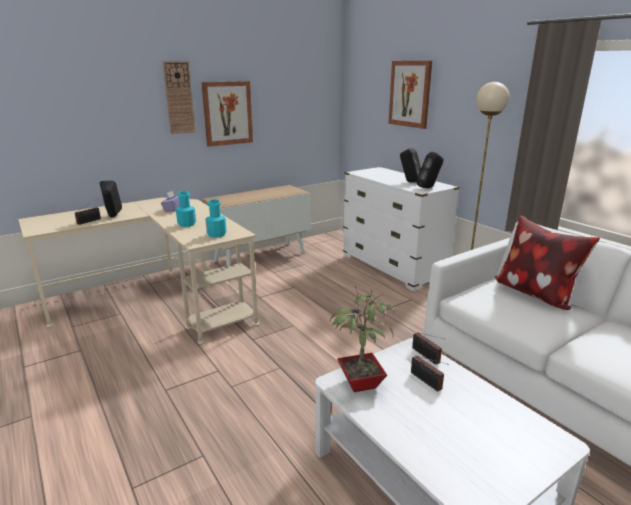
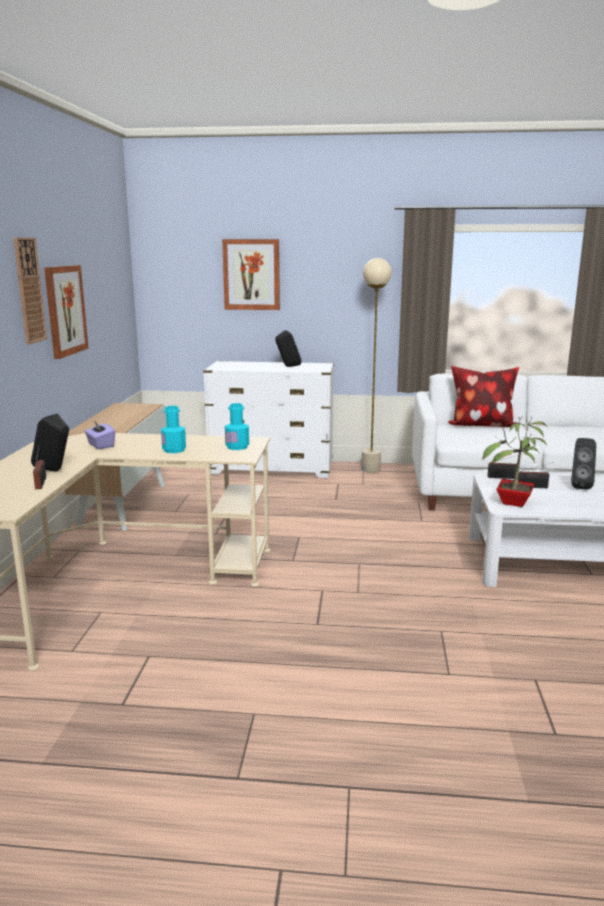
camera: 50 degrees left, 5 degrees down
(429, 187) = (317, 367): black speaker -> black speaker (579, 486)

